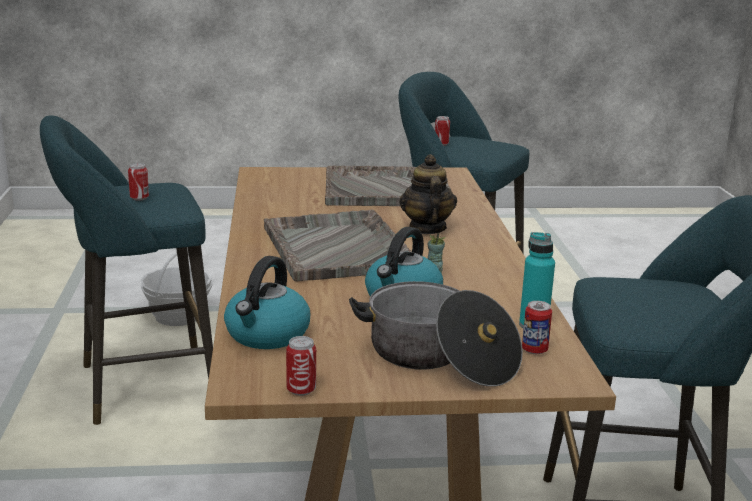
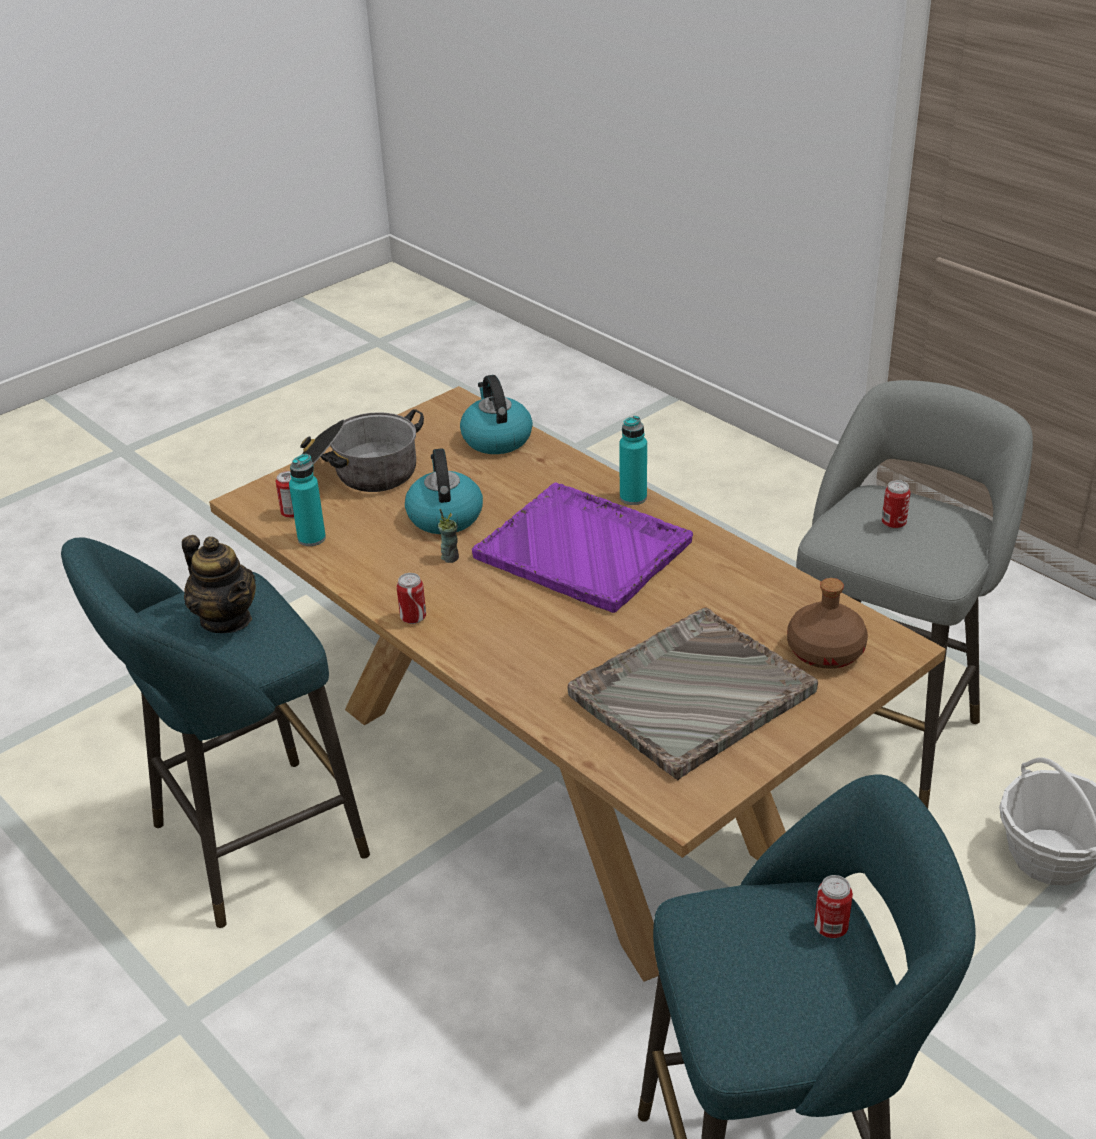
camera: 145 degrees right, 15 degrees up
(139, 386) = (883, 730): turquoise stool -> grey stool
(248, 259) = (633, 497): none -> turquoise bottle
(294, 180) = (826, 651): none -> brown bottle
(301, 390) = (417, 415): can -> can (413, 618)
(337, 248) = (584, 551): grey tray -> purple tray
(426, 229) = (541, 629): teapot -> teapot (226, 619)

